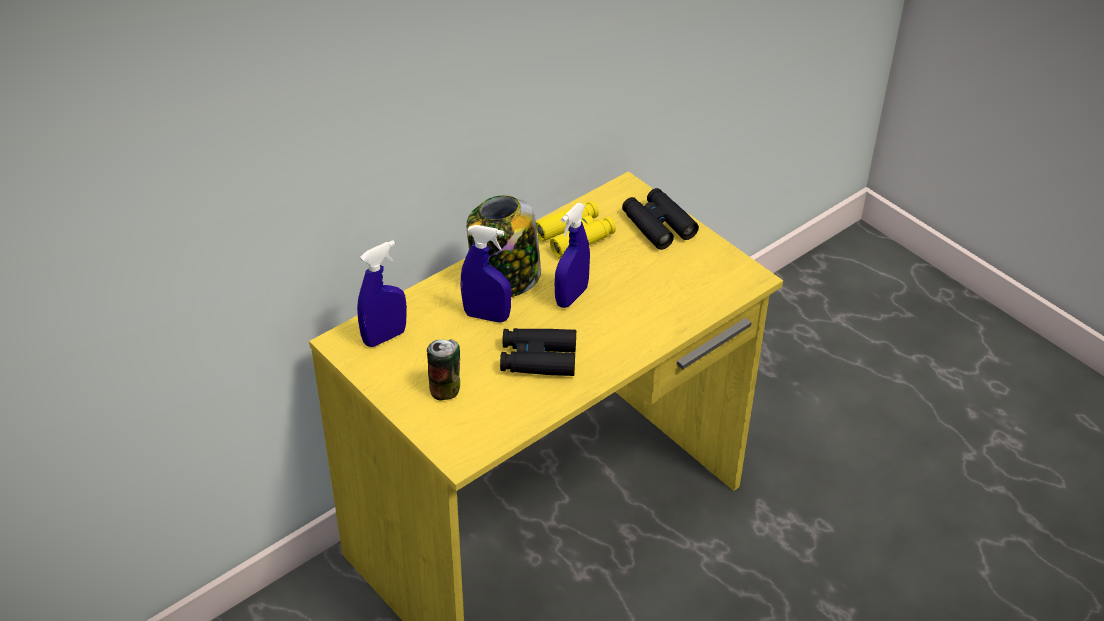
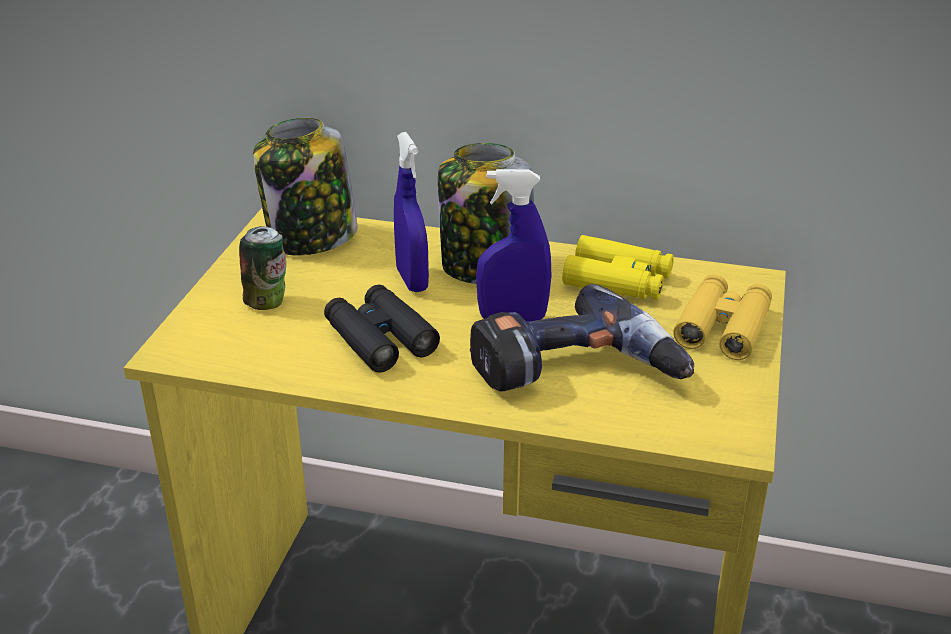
camera: 55 degrees right, 10 degrees down
(384, 337) = (311, 238): blue spray bottle -> jar
(649, 301) = (576, 376): none -> power drill
(658, 225) = (723, 327): black binoculars -> yellow binoculars

